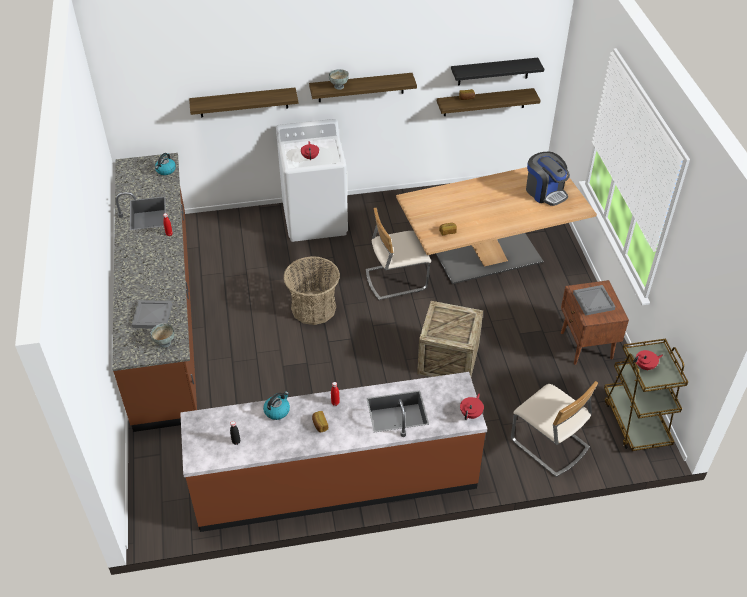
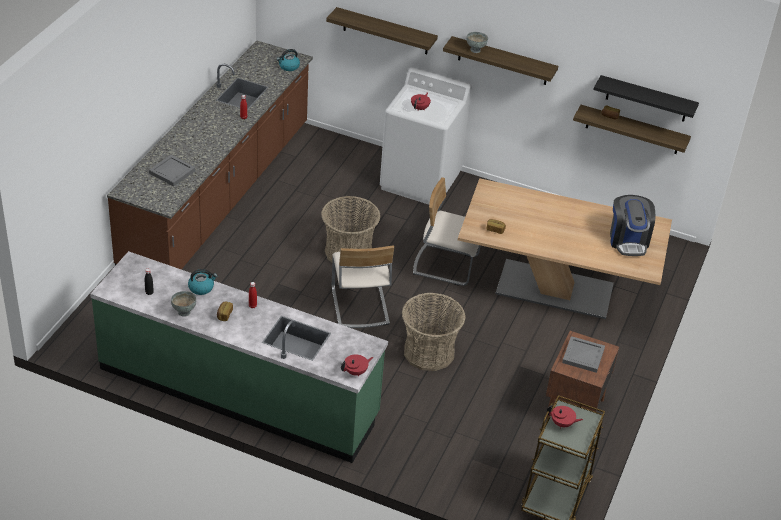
camera: 30 degrees right, 5 degrees down
(164, 343) = (162, 196): grey bowl -> grey bowl (184, 311)
(335, 481) = (238, 392): brown counter -> green counter
(448, 359) = (429, 352): crate -> basket
(549, 444) = (452, 466): beige chair -> beige chair (359, 306)

